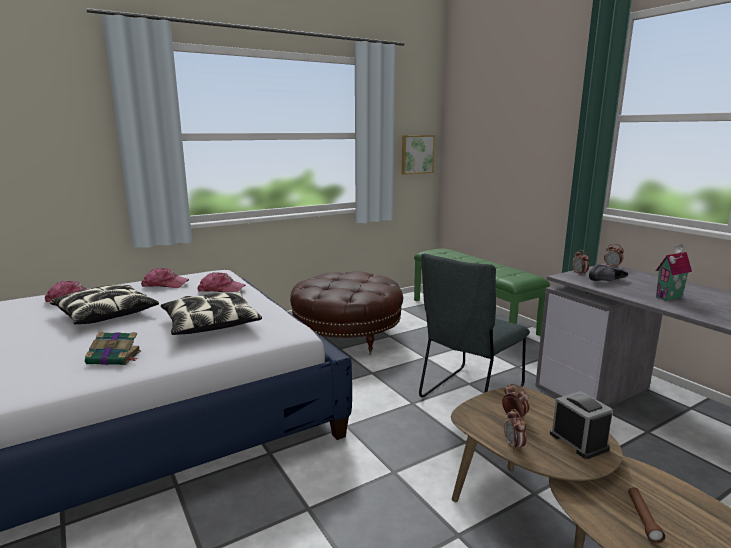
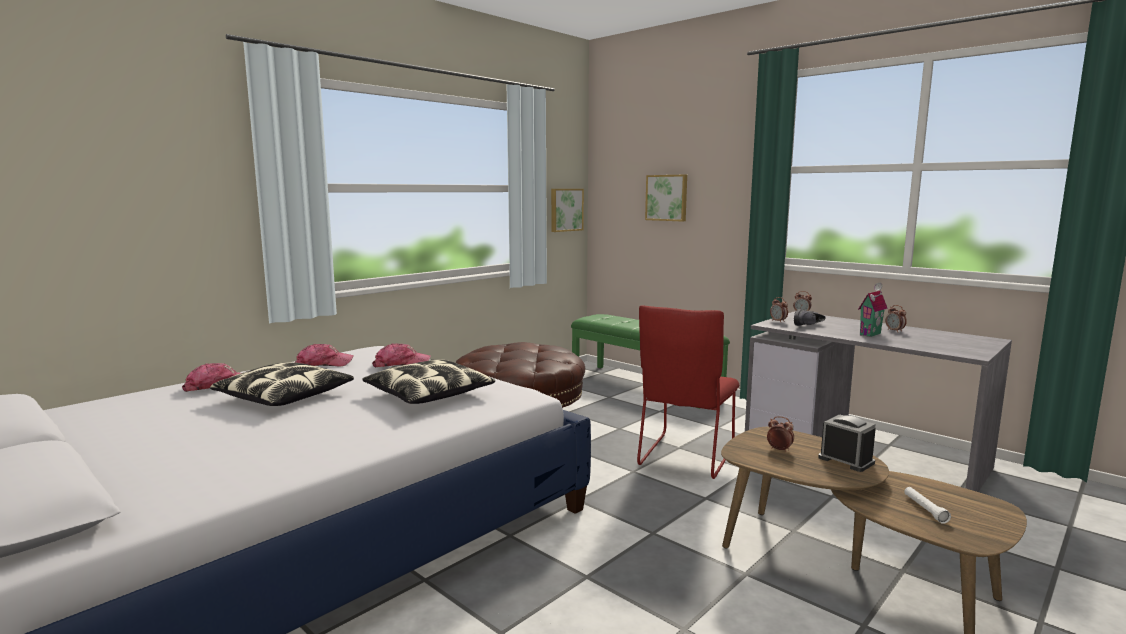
camera: 15 degrees left, 5 degrees down
(115, 358) = (352, 434): book -> none
(468, 395) = (685, 458): grey chair -> red chair
(504, 145) = (667, 197): none -> picture
(514, 446) = (795, 470): alarm clock -> alarm clock (895, 331)
(643, 519) = (925, 509): brown flashlight -> white flashlight

